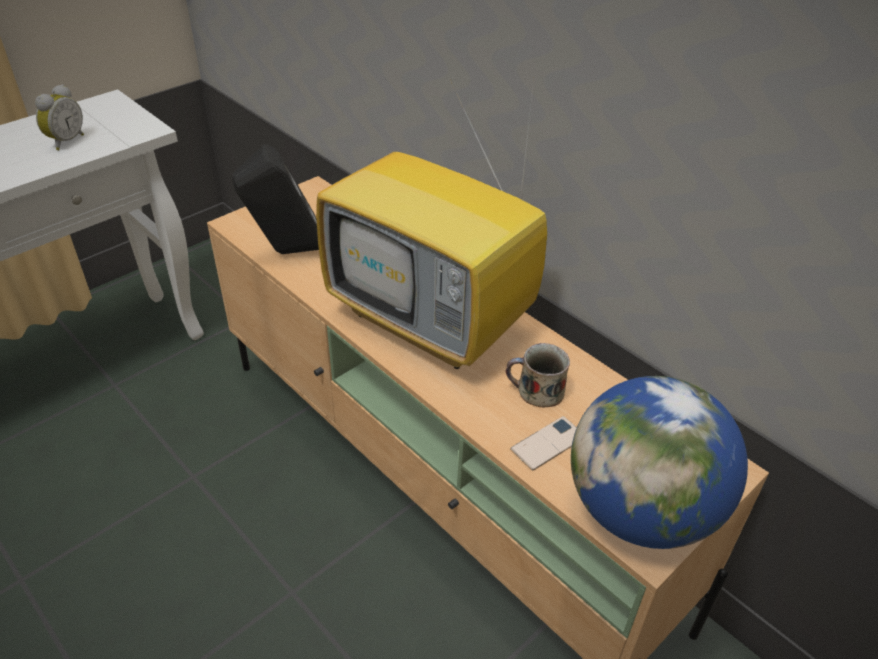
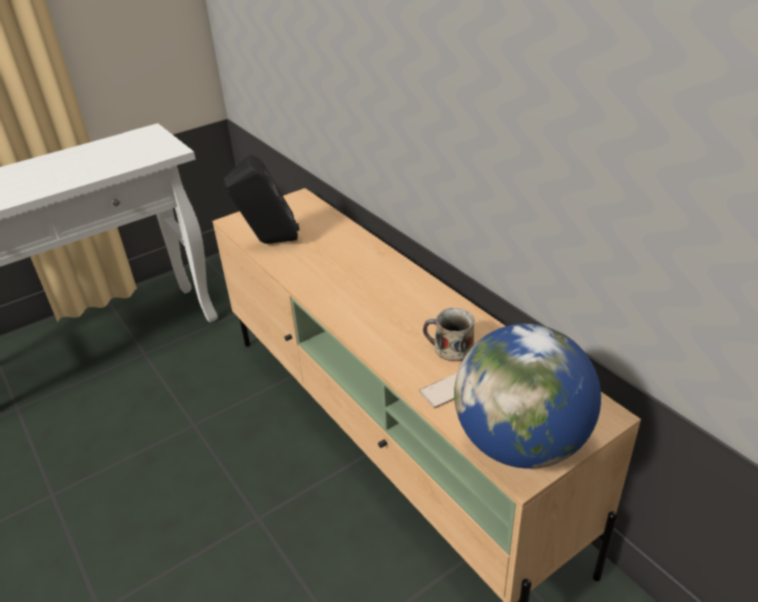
camera: 10 degrees right, 5 degrees down
(65, 141) = (111, 159): alarm clock -> none
(434, 321) = (376, 295): television -> none

